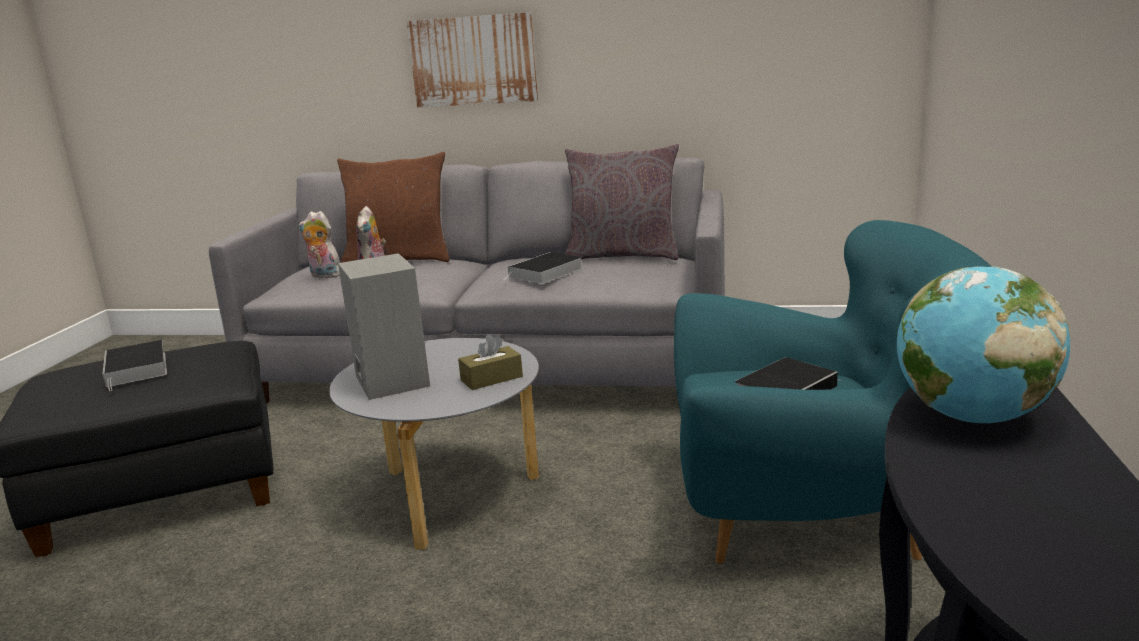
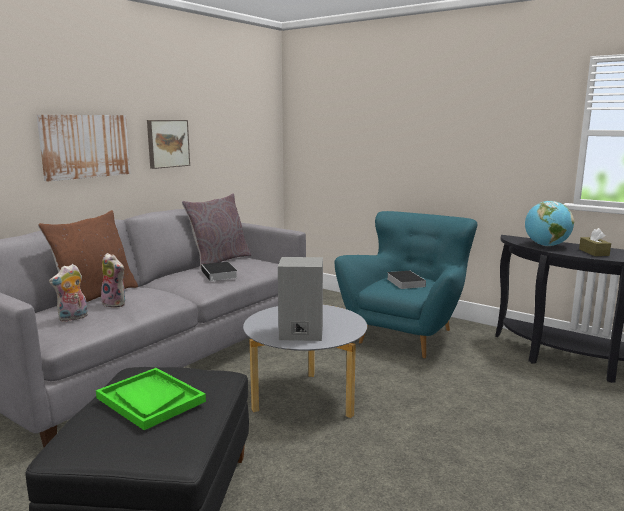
camera: 65 degrees left, 5 degrees down
(137, 369) = (150, 400): book -> green tray
(491, 378) = (332, 314): brown tissue box -> brown tissue box (593, 252)
(612, 53) = (167, 143): none -> picture

